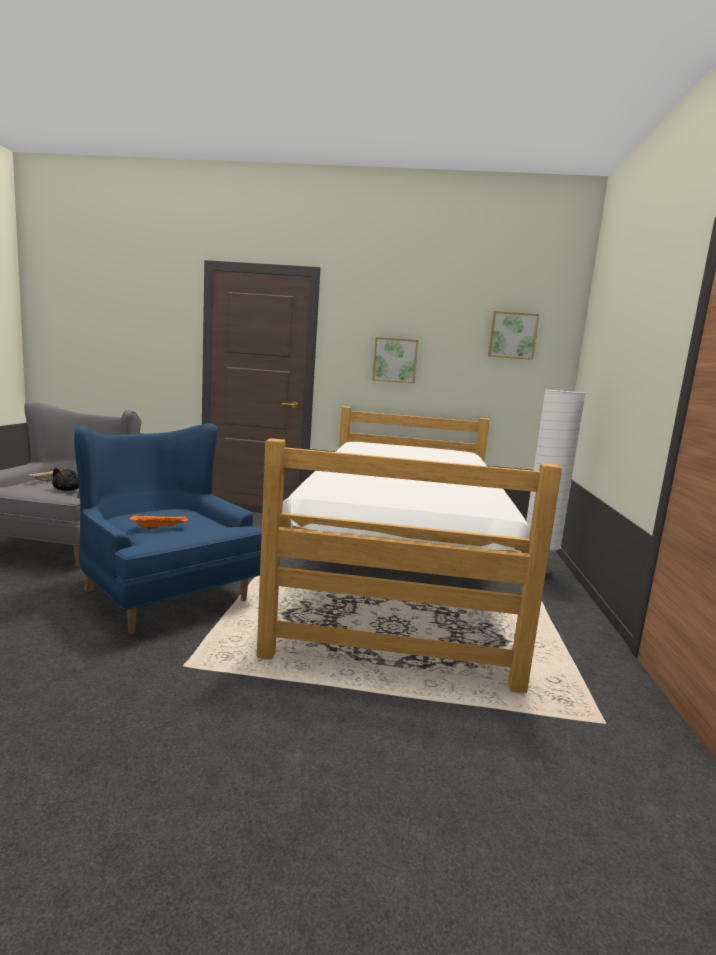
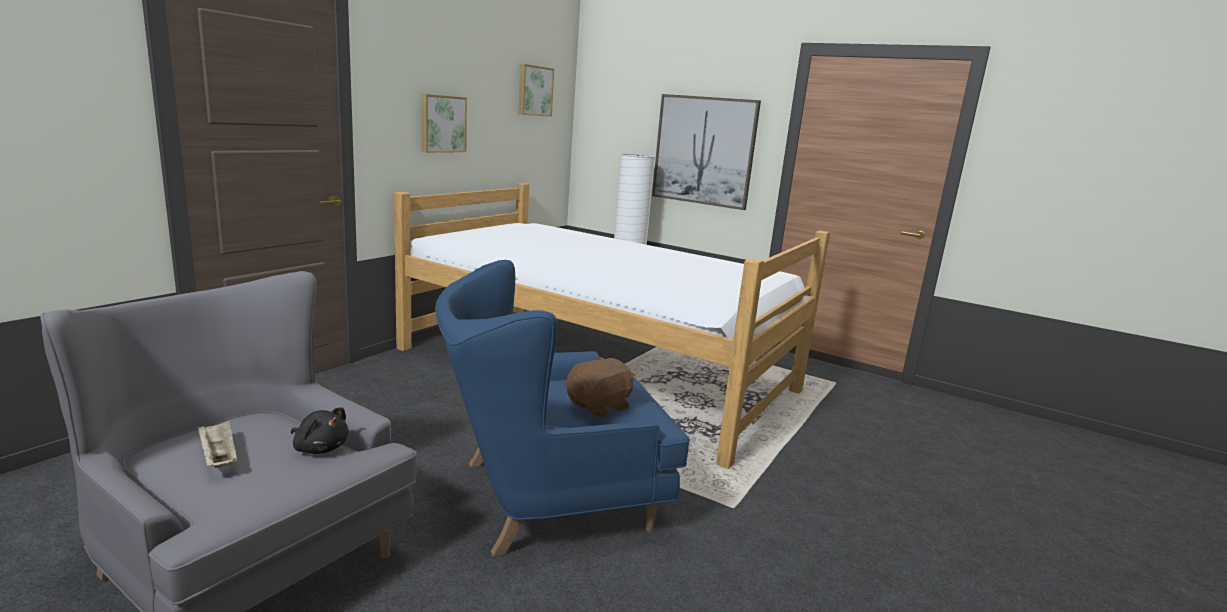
camera: 65 degrees left, 5 degrees up
(160, 528) = (599, 406): orange tray -> brown plush toy
(632, 385) = (704, 151): none -> picture

